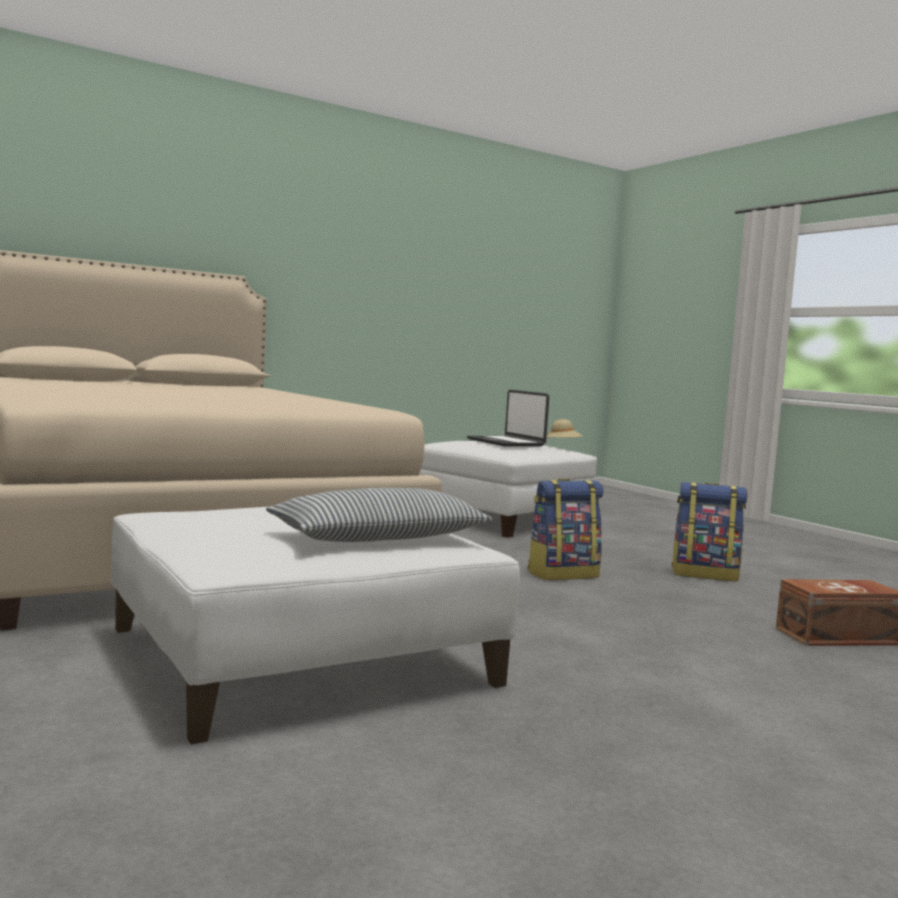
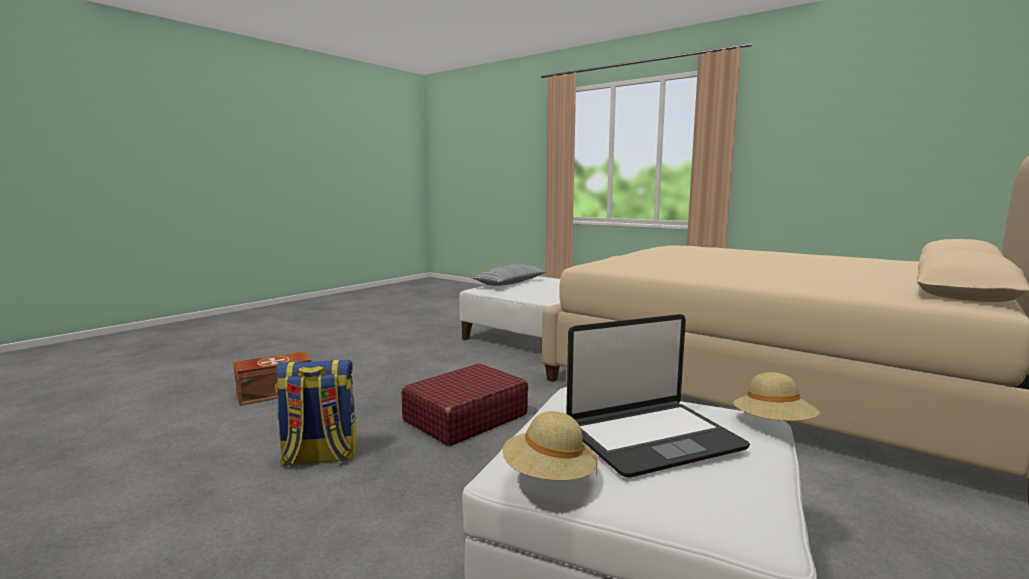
camera: 160 degrees right, 5 degrees up
(435, 442) = (773, 425): none -> beige hat
(506, 443) = (652, 438): laptop -> laptop turned 120 degrees clockwise
(562, 574) = (465, 418): backpack -> red suitcase

